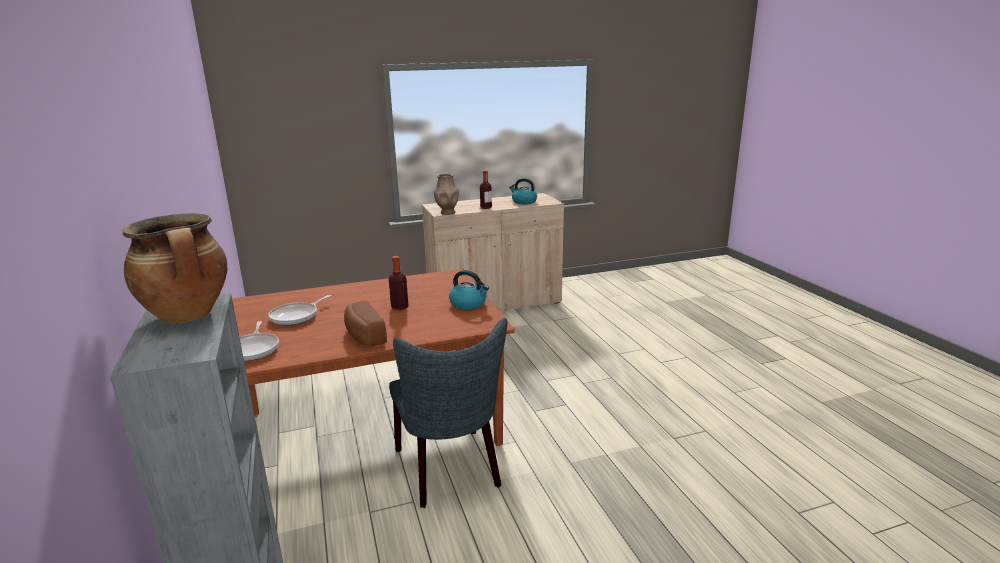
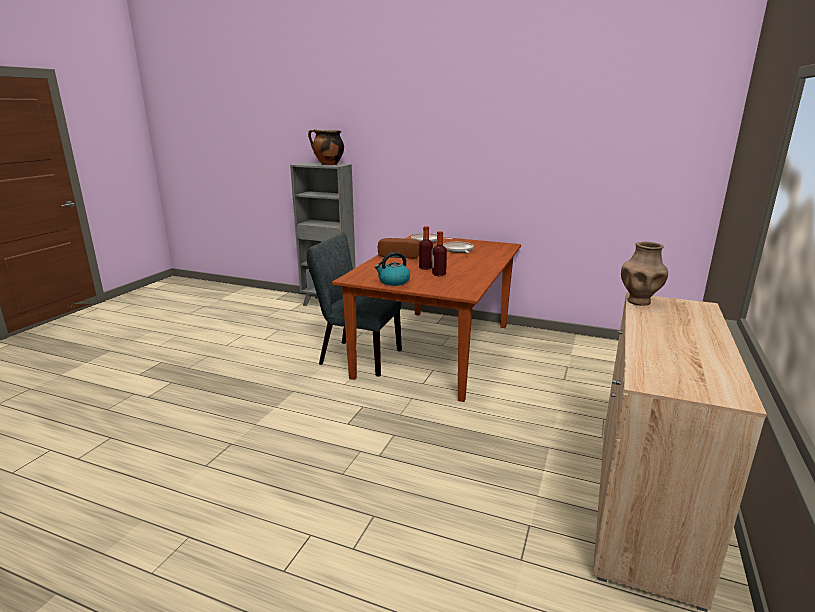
camera: 130 degrees right, 0 degrees up
(486, 207) = (650, 326): bottle -> bottle (439, 274)
(523, 202) = (670, 361): kettle -> none

